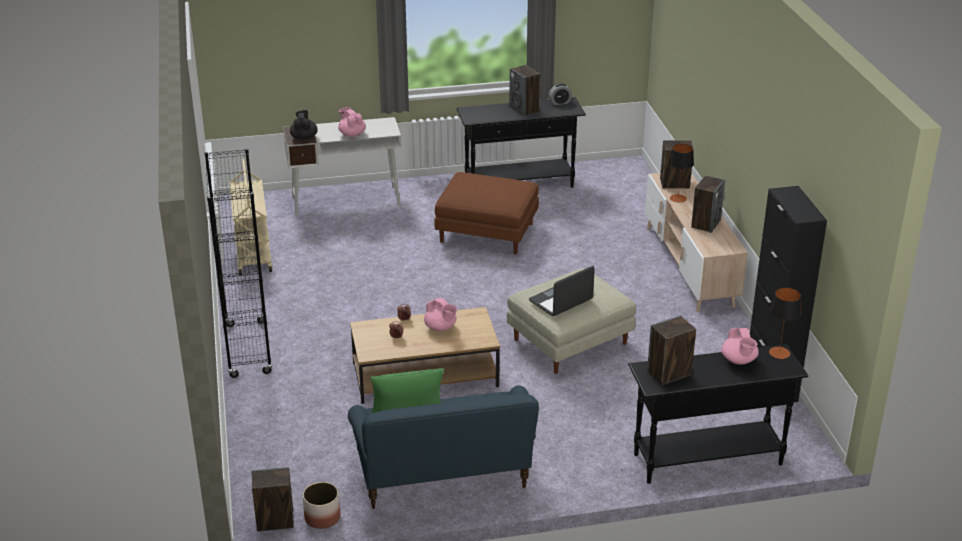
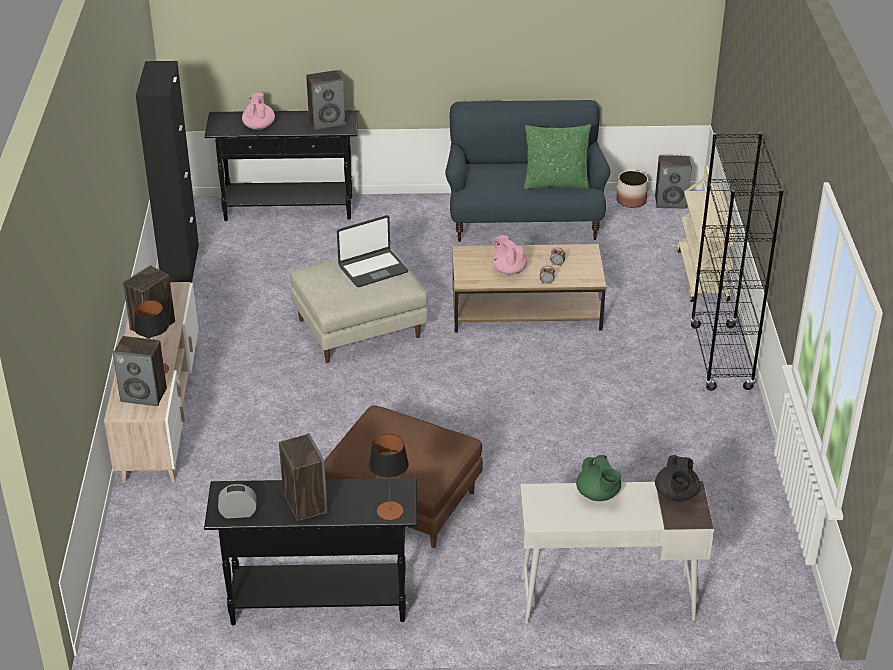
camera: 170 degrees left, 5 degrees up
(252, 253) = (740, 503): beige cart -> beige cart (703, 276)
(352, 134) = (598, 494): pink teapot -> green teapot
(779, 353) = (218, 128): table lamp -> table lamp (390, 511)

